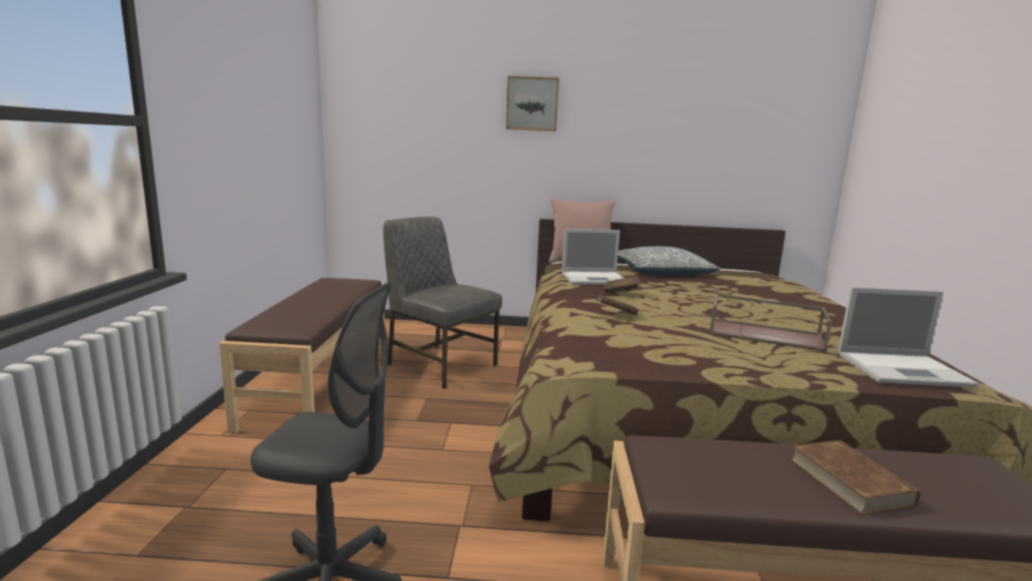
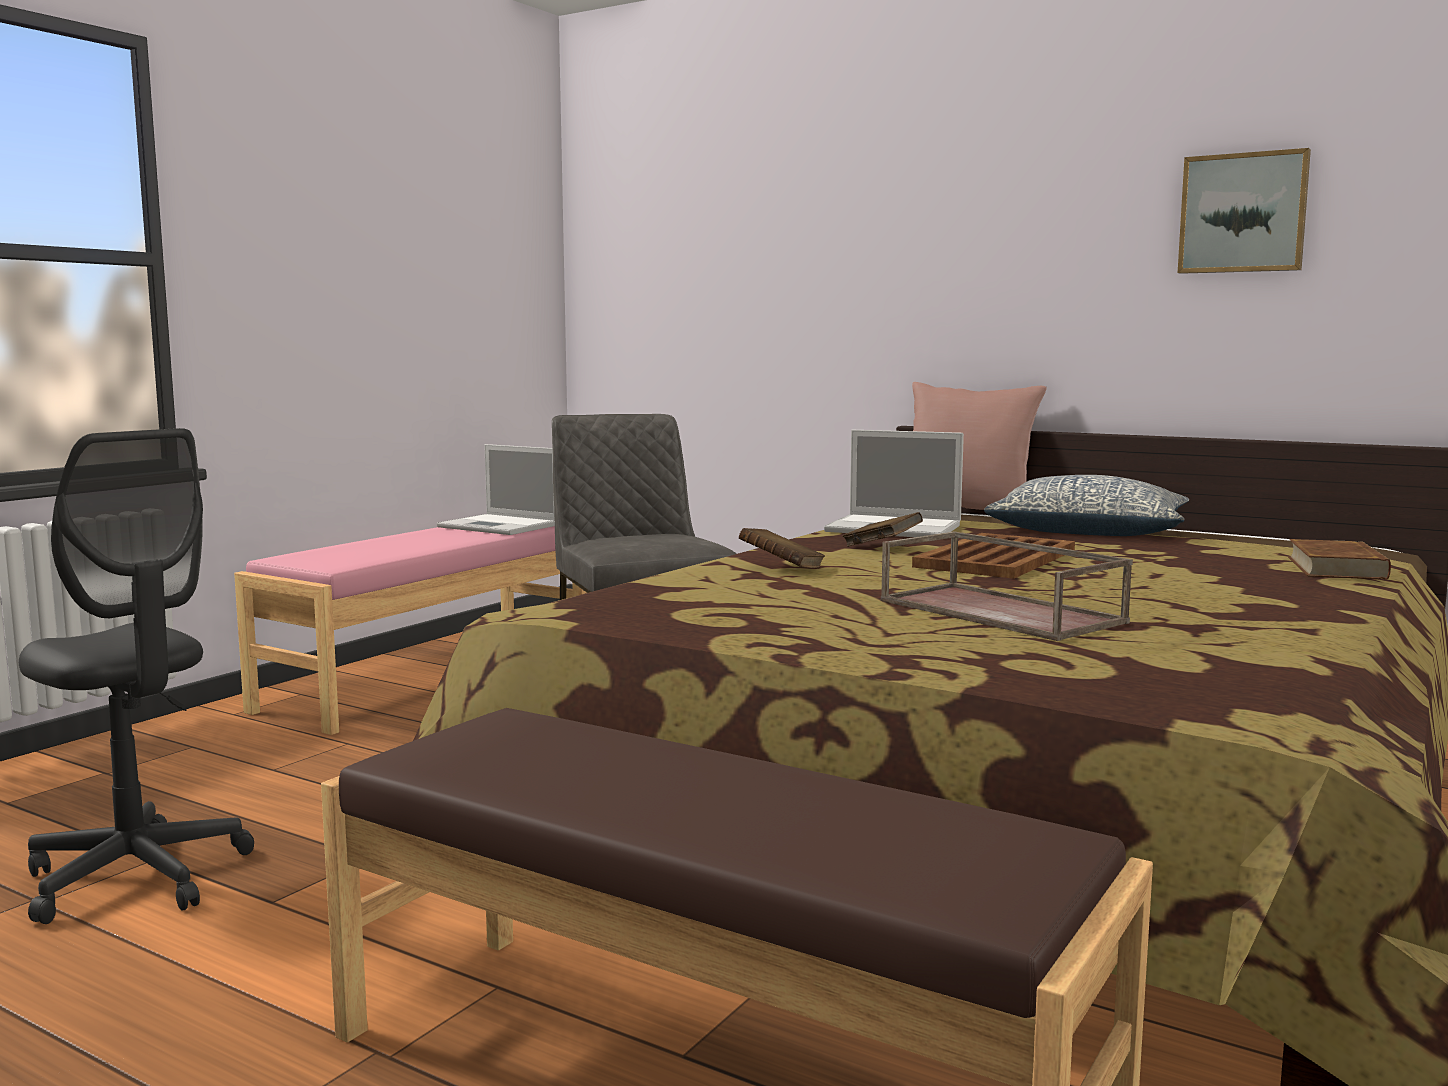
camera: 30 degrees right, 5 degrees down
(319, 383) = (430, 677): brown bench -> pink bench
(532, 104) = (885, 203): picture -> picture (1243, 213)
(682, 297) = (995, 559): none -> brown tray
(849, 481) = (708, 801): brown book -> brown book (1337, 568)
(904, 370) = (1159, 678): laptop -> laptop (501, 526)

